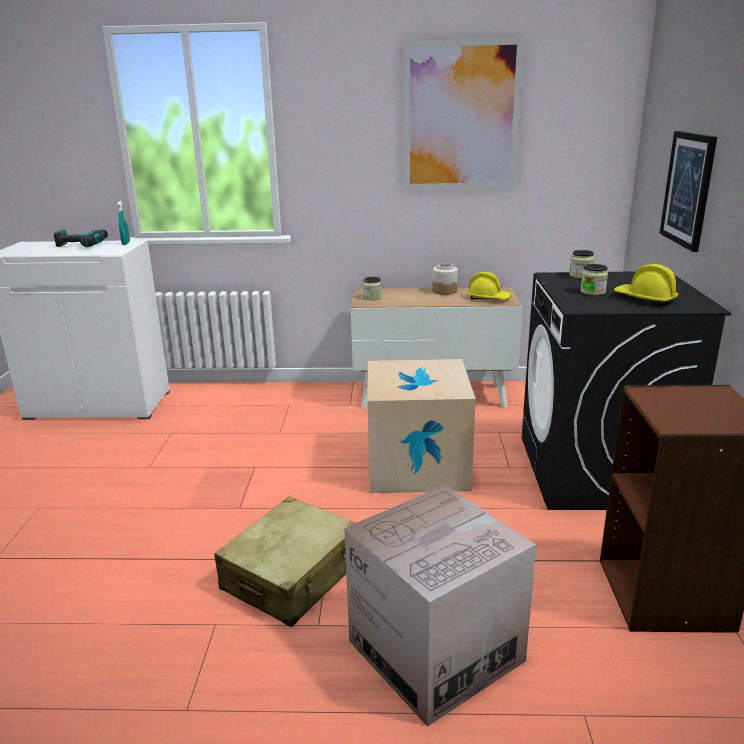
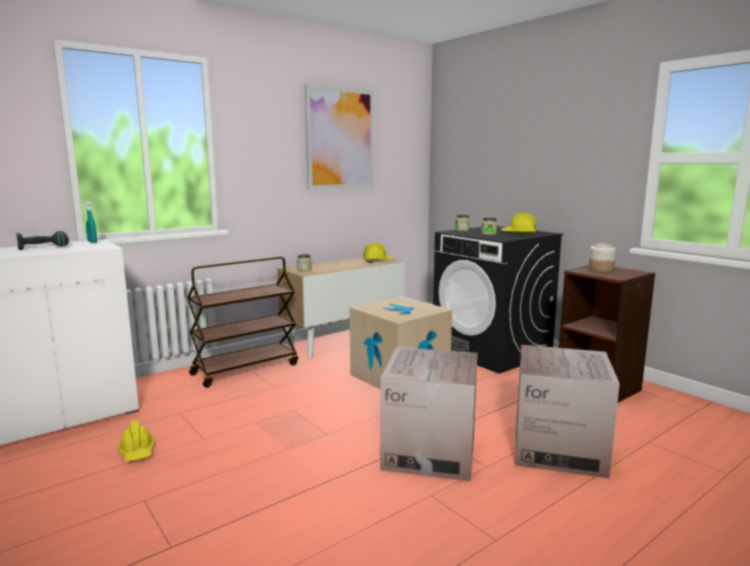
camera: 40 degrees left, 10 degrees down
(94, 460) = (137, 452): none -> yellow hard hat
(287, 402) = (246, 369): none -> brown cart
(292, 575) = (429, 452): beige suitcase -> cardboard box
(444, 291) = (342, 261): jar -> jar (600, 269)
(688, 189) = (496, 178): picture -> none

